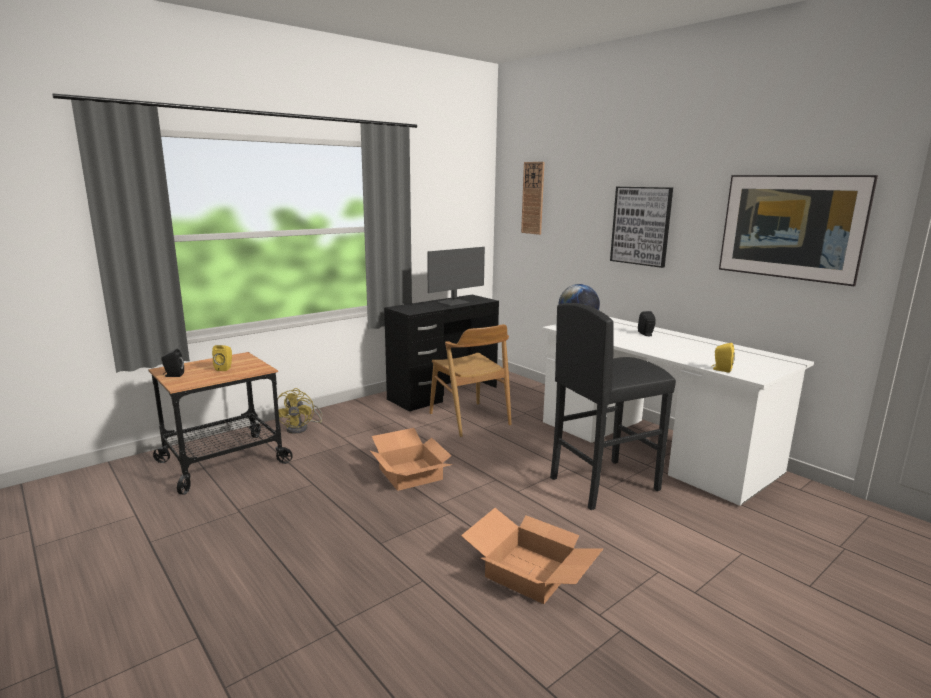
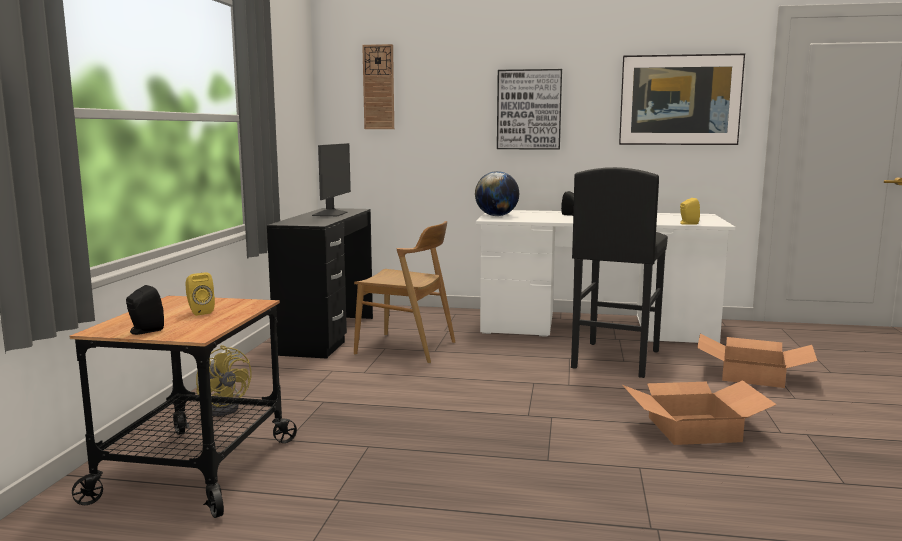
camera: 40 degrees left, 5 degrees down
(409, 473) = (449, 404): cardboard box -> cardboard box (751, 375)

